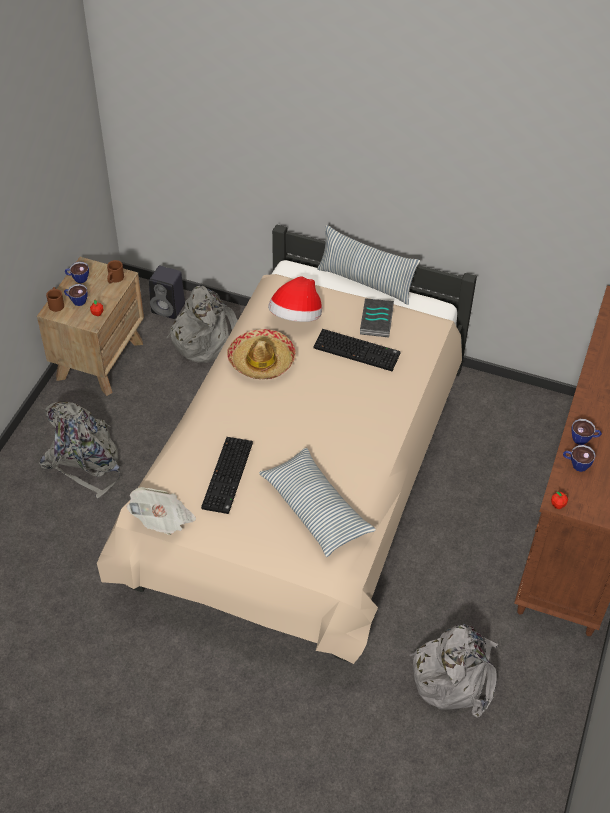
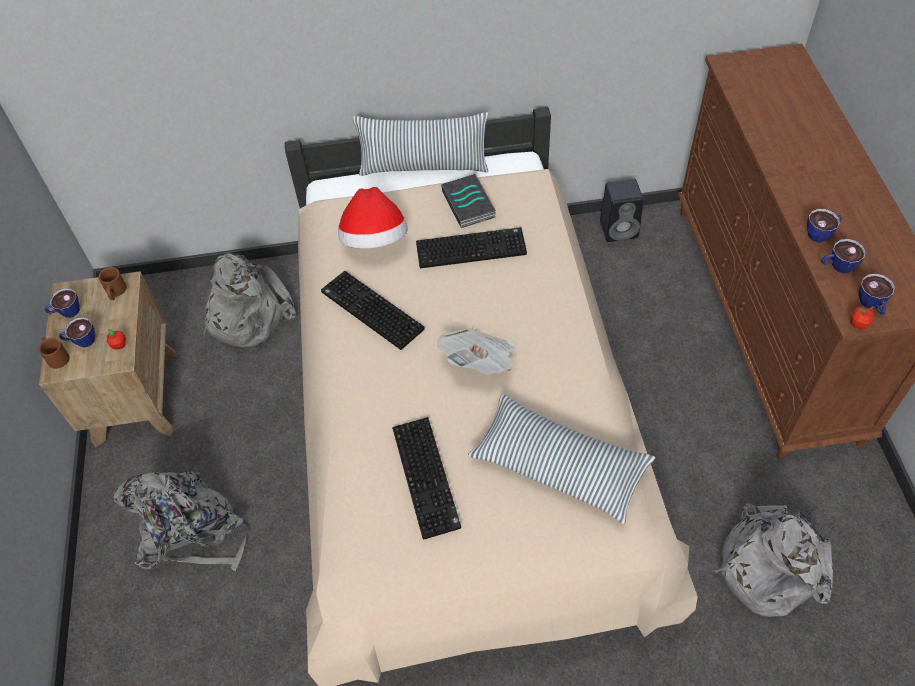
camera: 25 degrees left, 5 degrees up
(163, 520) = (384, 581): newspaper -> newspaper (480, 362)
(169, 308) = (183, 298): black speaker -> black speaker (620, 229)
(262, 361) = (370, 311): hat -> keyboard
(578, 498) = (871, 305): none -> cup

